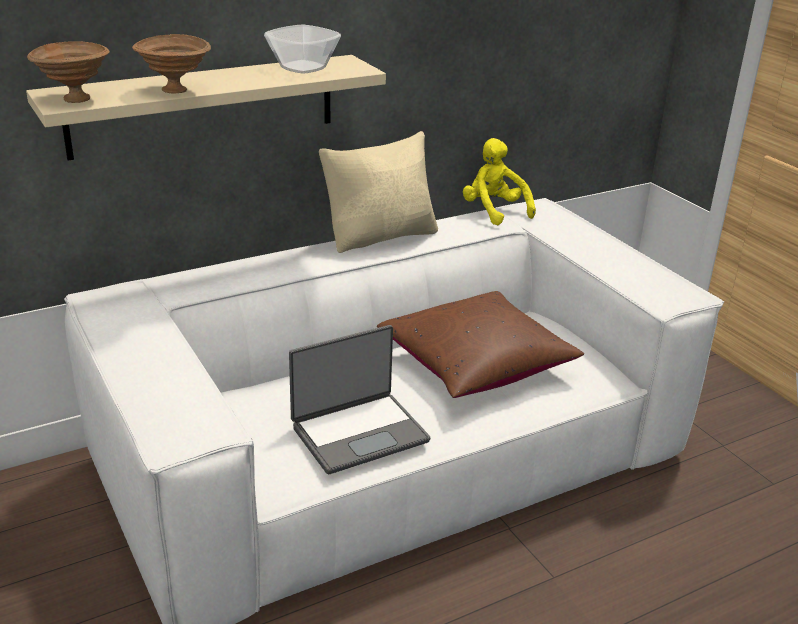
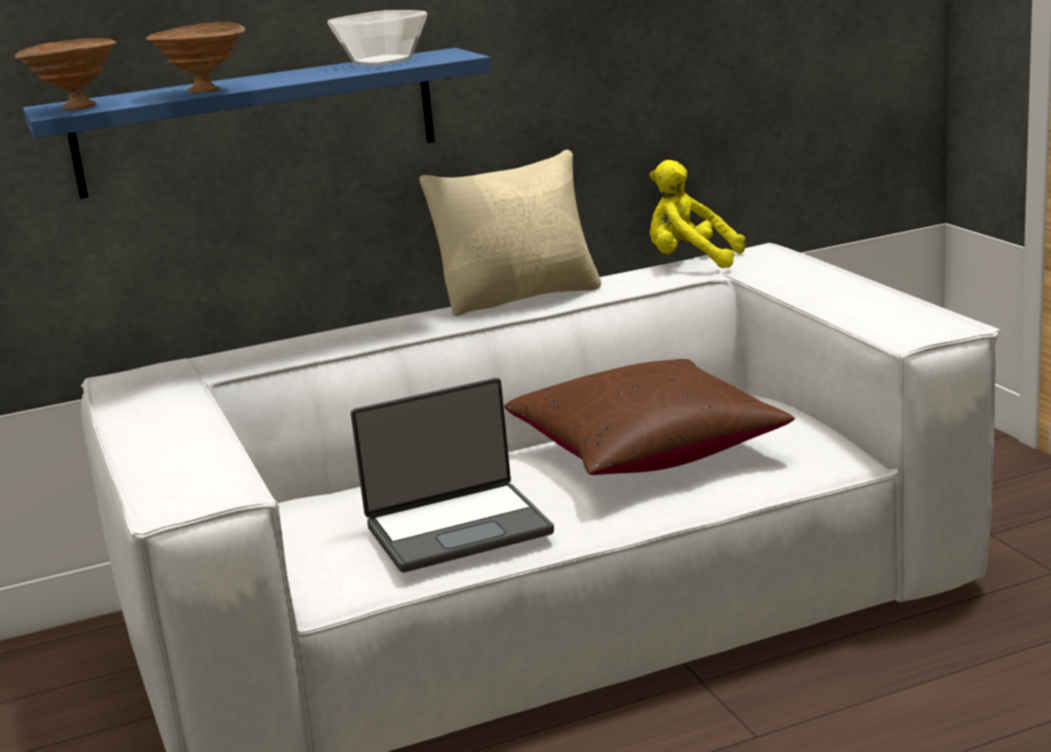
camera: 10 degrees right, 10 degrees down
(204, 106) = (257, 122): beige shelf -> blue shelf
(494, 211) = (690, 262): yellow plush toy -> yellow plush toy turned 45 degrees counterclockwise

